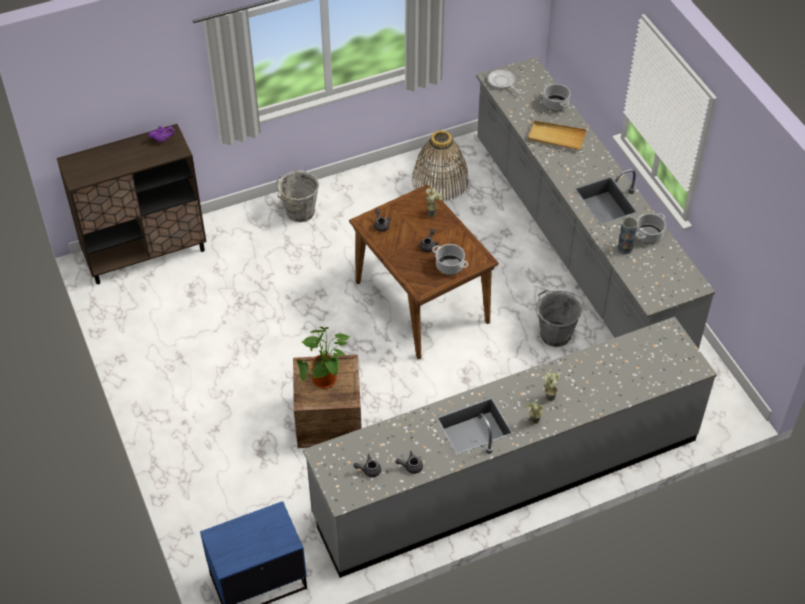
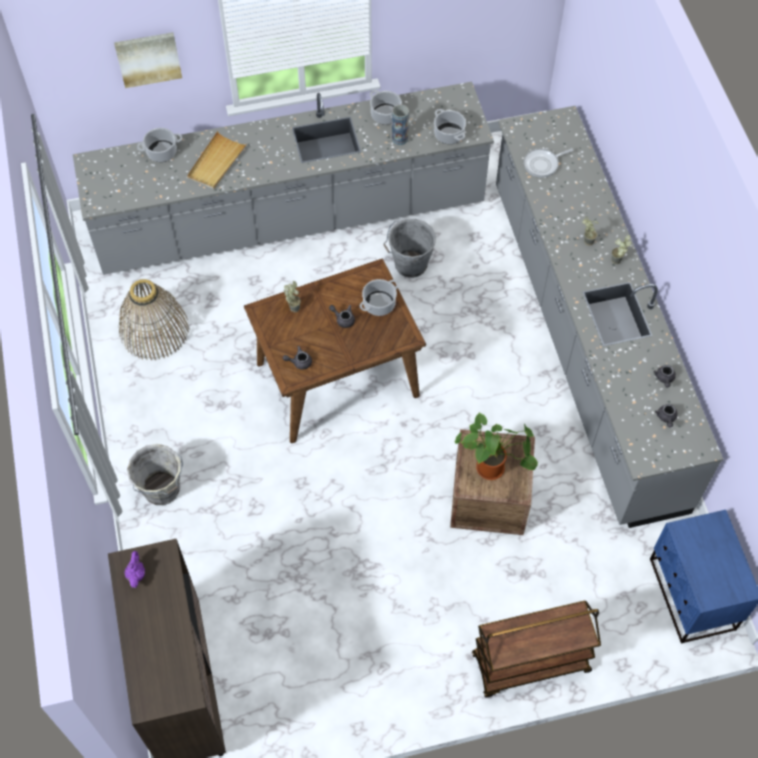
camera: 80 degrees left, 10 degrees up
(181, 464) = (530, 664): none -> brown cart
(502, 82) = (106, 194): frying pan -> frying pan (543, 164)
(598, 42) = (148, 58): none -> picture
(642, 282) = (449, 134): none -> cooking pot

